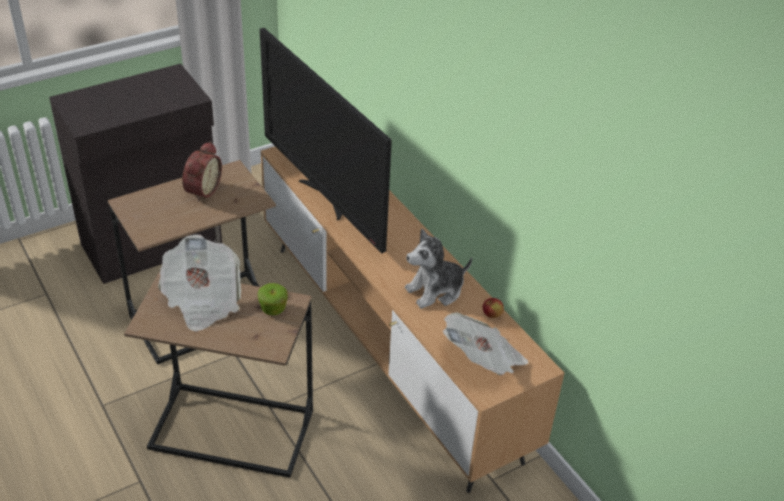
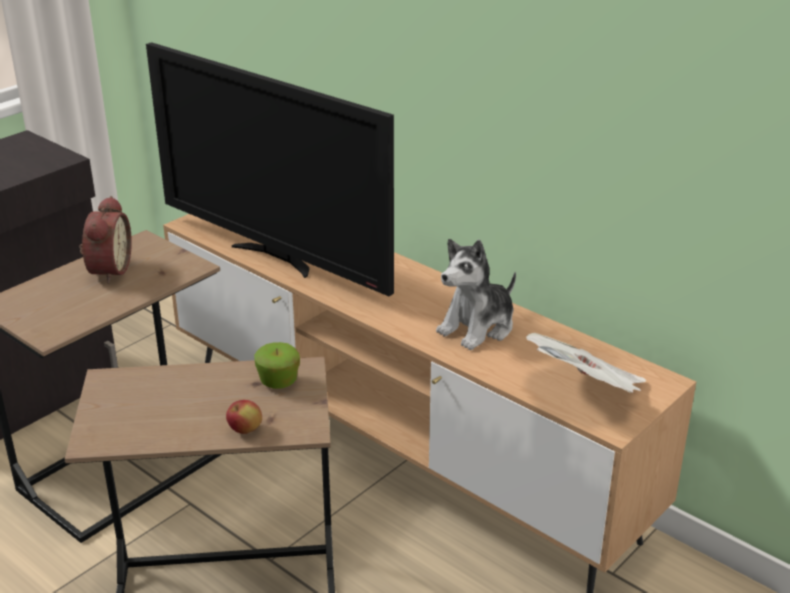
camera: 15 degrees left, 10 degrees down
(202, 300) = (169, 392): newspaper -> none
(492, 315) = (565, 339): apple -> apple (245, 430)

